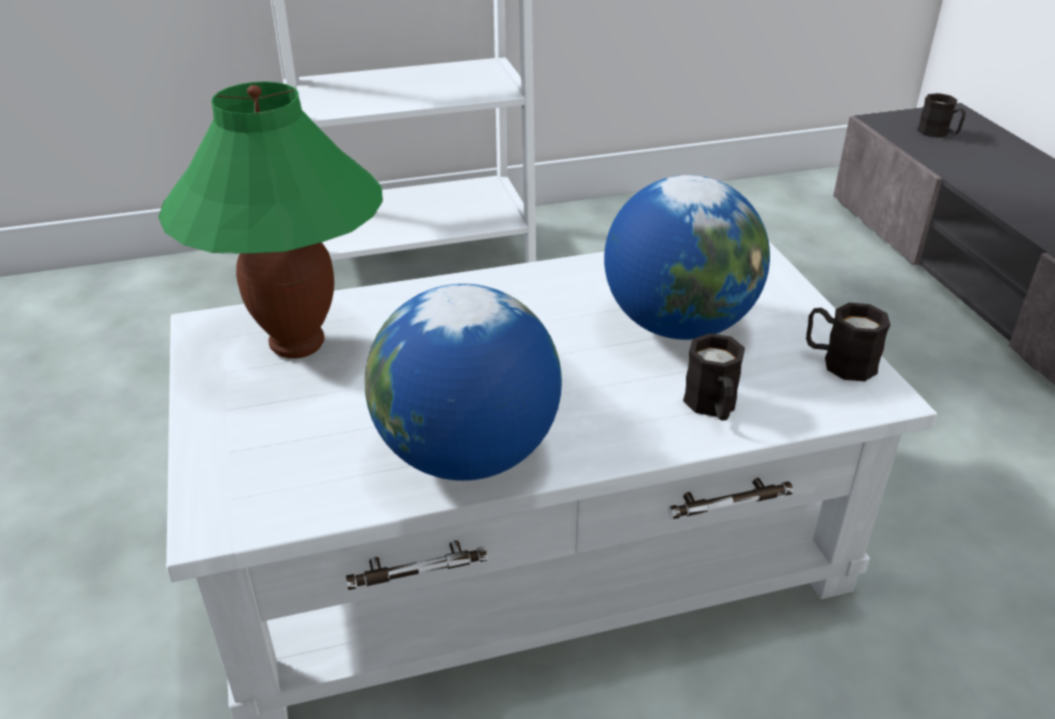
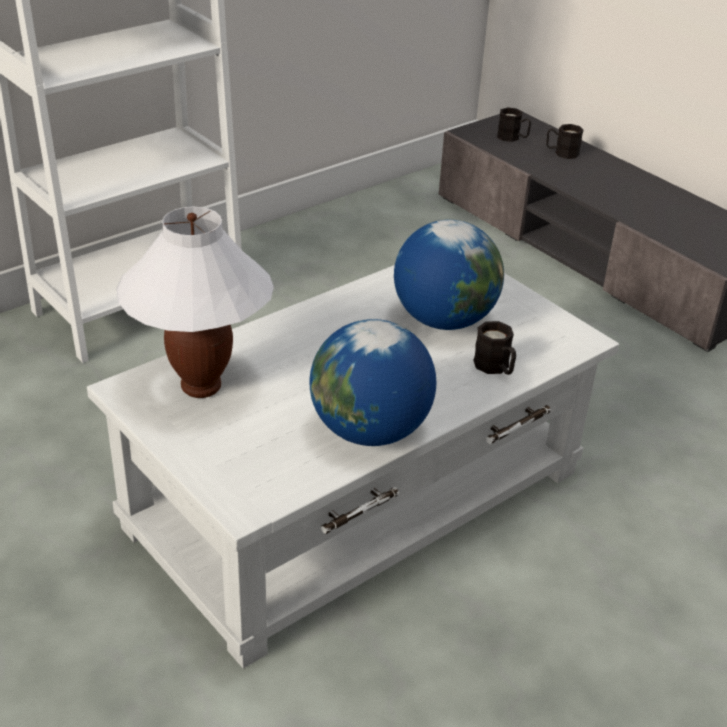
camera: 25 degrees left, 0 degrees up
(298, 344) = (201, 386): green table lamp -> white table lamp
(839, 362) = (551, 324): black mug -> black mug (561, 153)

